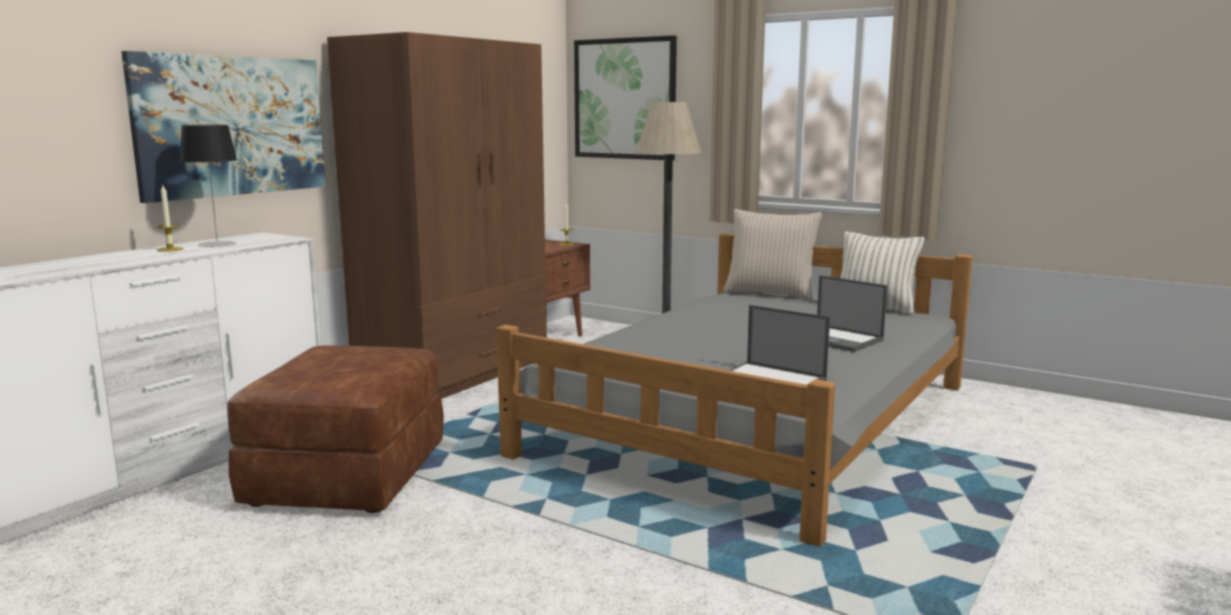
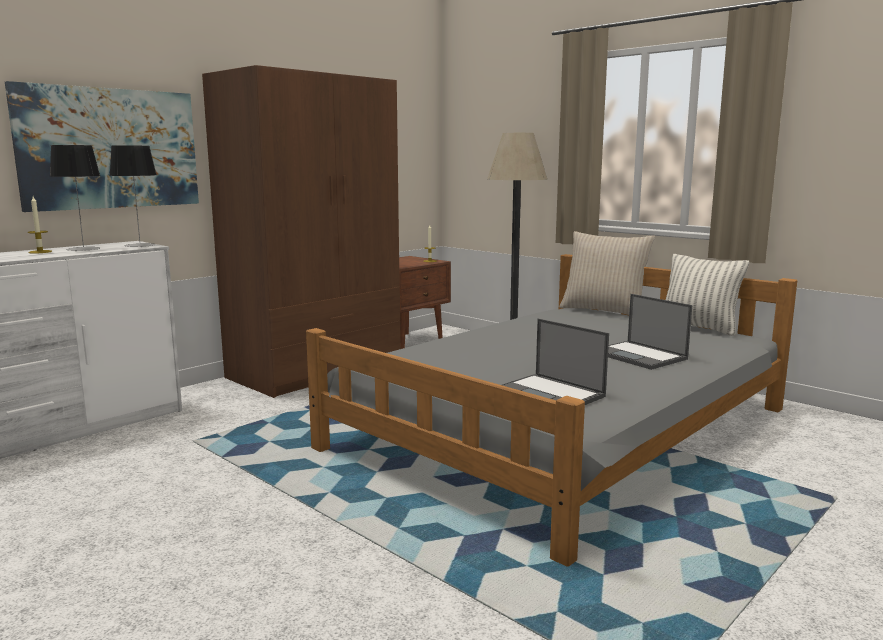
camera: 10 degrees right, 0 degrees up
(277, 238) = (140, 245): none -> table lamp
(347, 475) = (172, 455): brown ottoman -> none
(625, 99) = (488, 132): picture -> none

